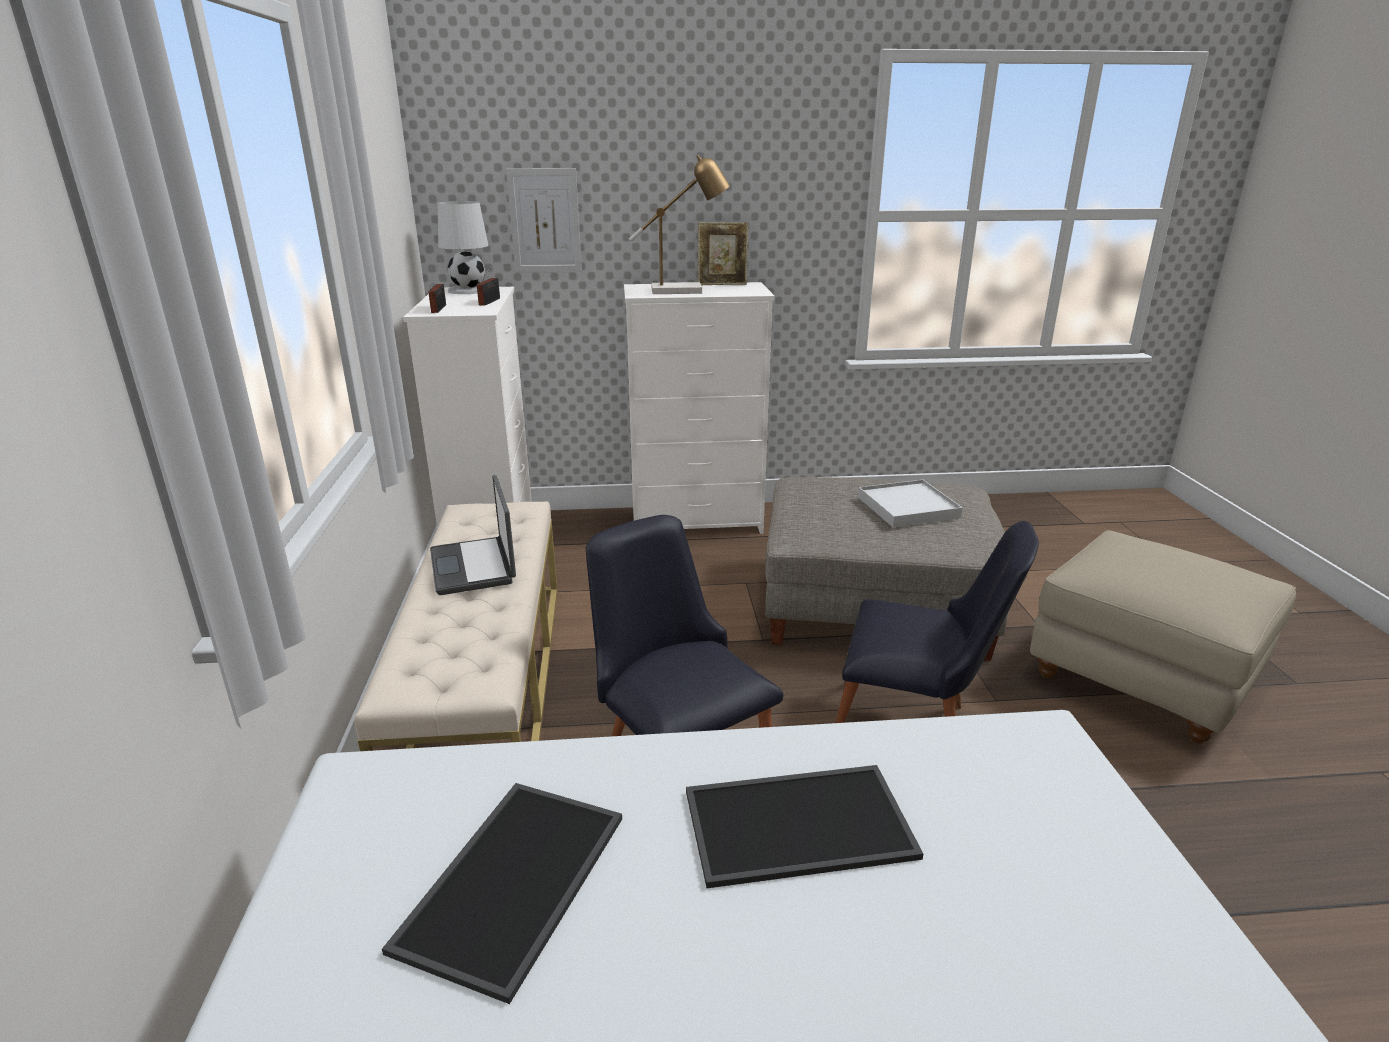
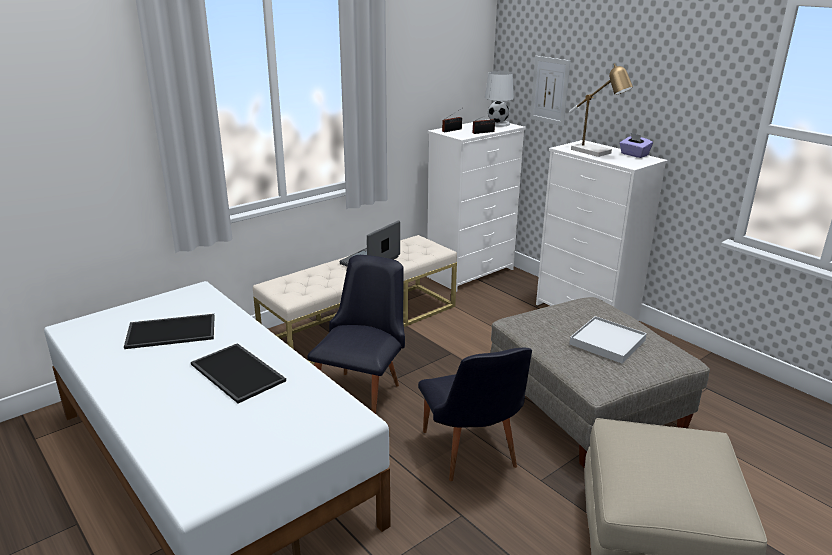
camera: 55 degrees right, 0 degrees up
(722, 284) = (634, 155): picture frame -> purple tissue box

